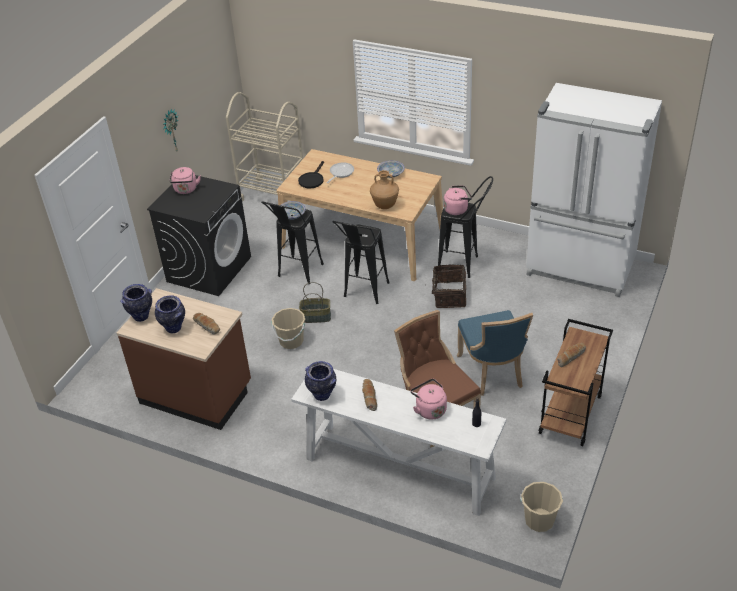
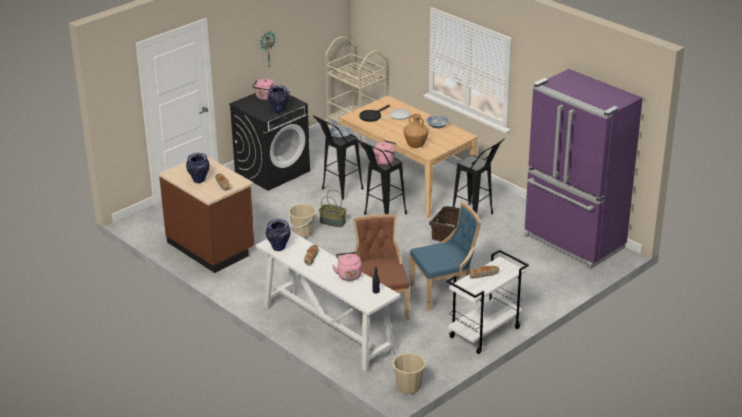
camera: 20 degrees right, 10 degrees down
(141, 316) = (181, 168): vase -> vase (279, 110)
(457, 209) = (473, 161): pink kettle -> pink kettle (385, 161)
(492, 372) = (444, 291): blue chair -> blue chair turned 120 degrees counterclockwise
(570, 415) = (484, 333): brown cart -> white cart
(580, 269) = (573, 243): white fridge -> purple fridge

